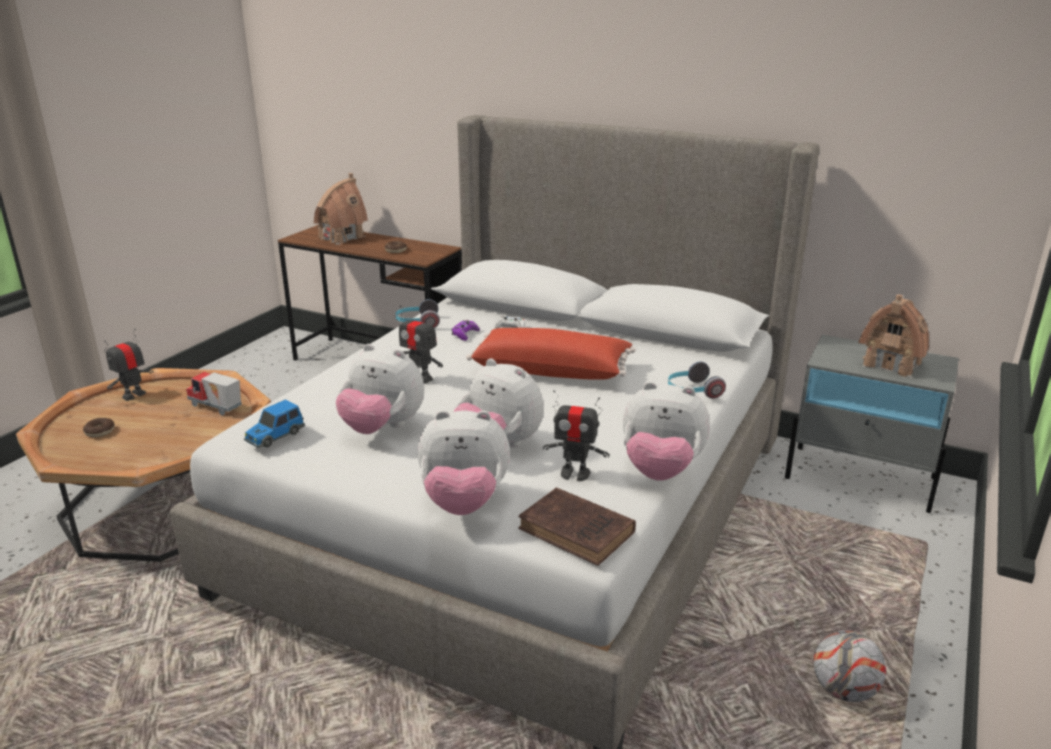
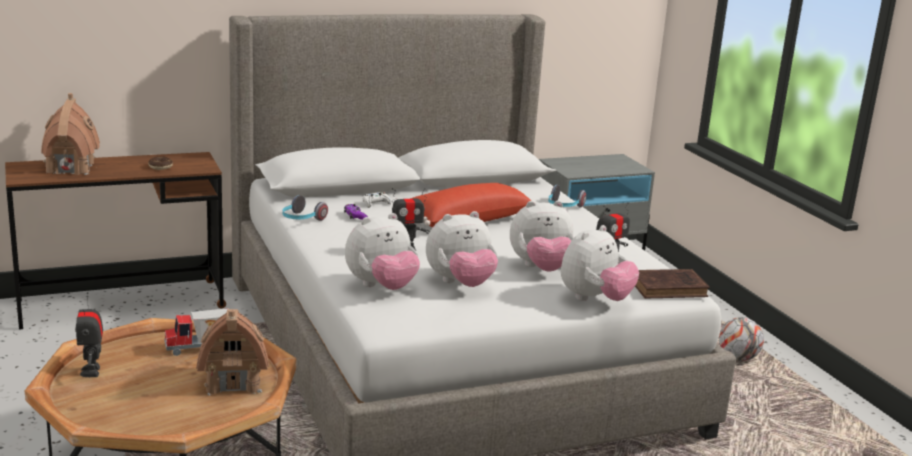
camera: 50 degrees left, 5 degrees down
(100, 432) = (140, 404): donut -> none
(274, 436) = (412, 313): toy car -> none
(660, 471) = (638, 250): plush toy -> plush toy (381, 287)
(892, 364) = (604, 166): toy house -> toy house (233, 381)

